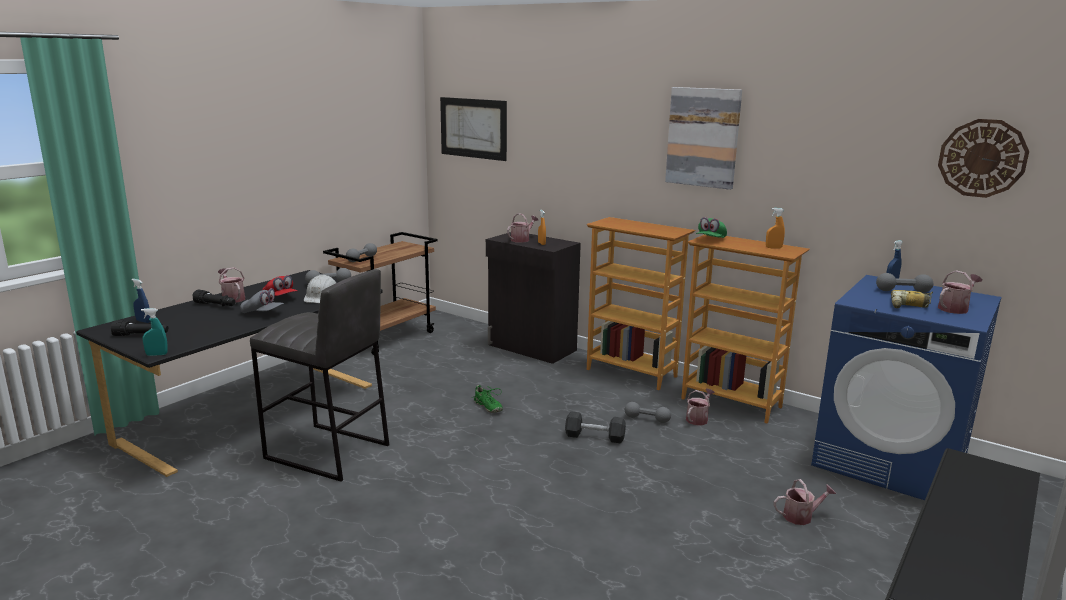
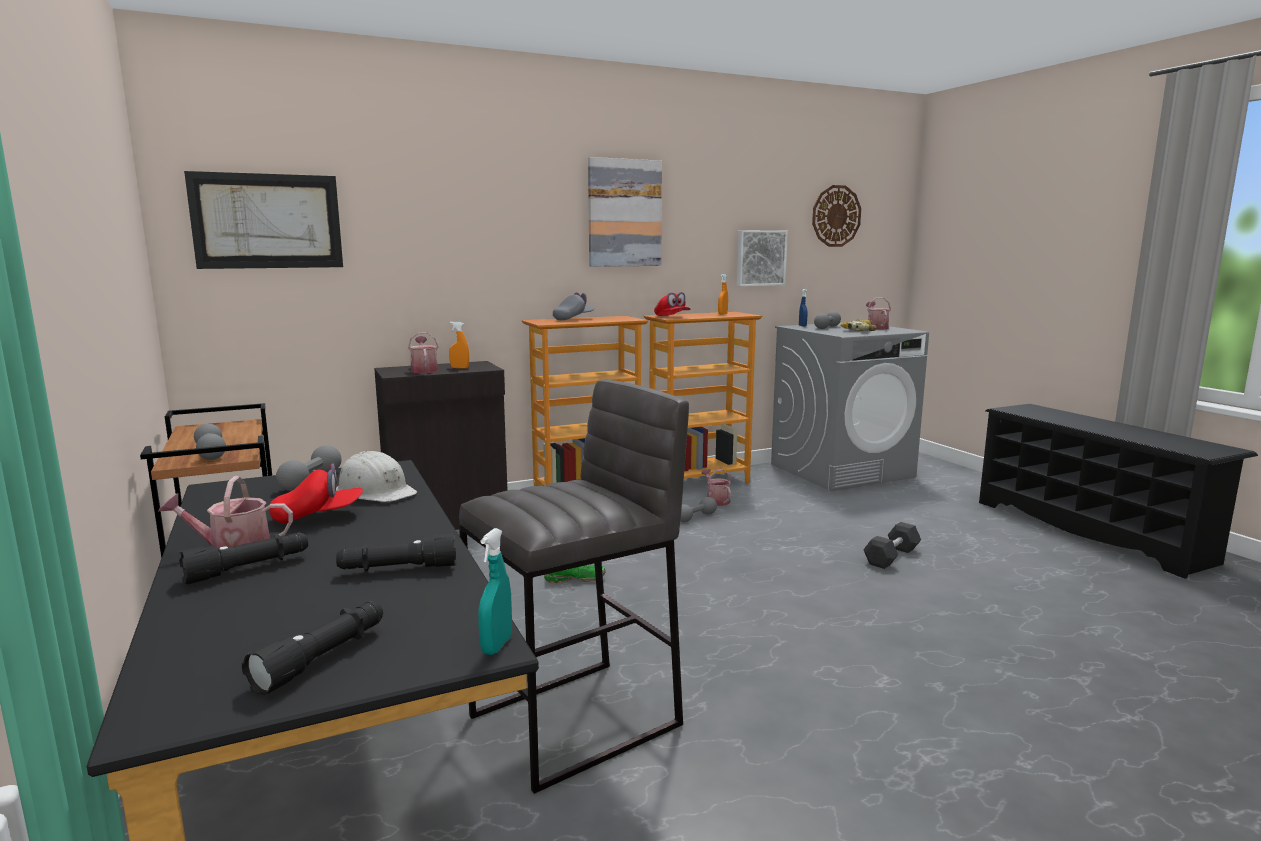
camera: 60 degrees left, 5 degrees down
(143, 321) = (207, 652): blue spray bottle -> none
(225, 324) = (398, 569): none -> black flashlight
(262, 313) = (386, 536): grey cap -> grey cap (573, 319)
(594, 437) = (709, 546): black dumbbell -> black dumbbell (891, 557)
(710, 240) = (672, 317): green cap -> red cap
(801, 516) = (907, 516): watering can -> none
(855, 196) = (760, 258): none -> picture
(891, 461) = (842, 470): blue washing machine -> grey washing machine

